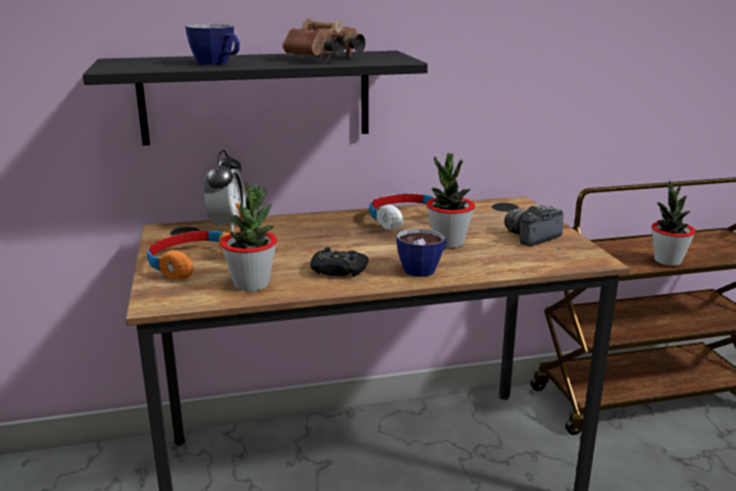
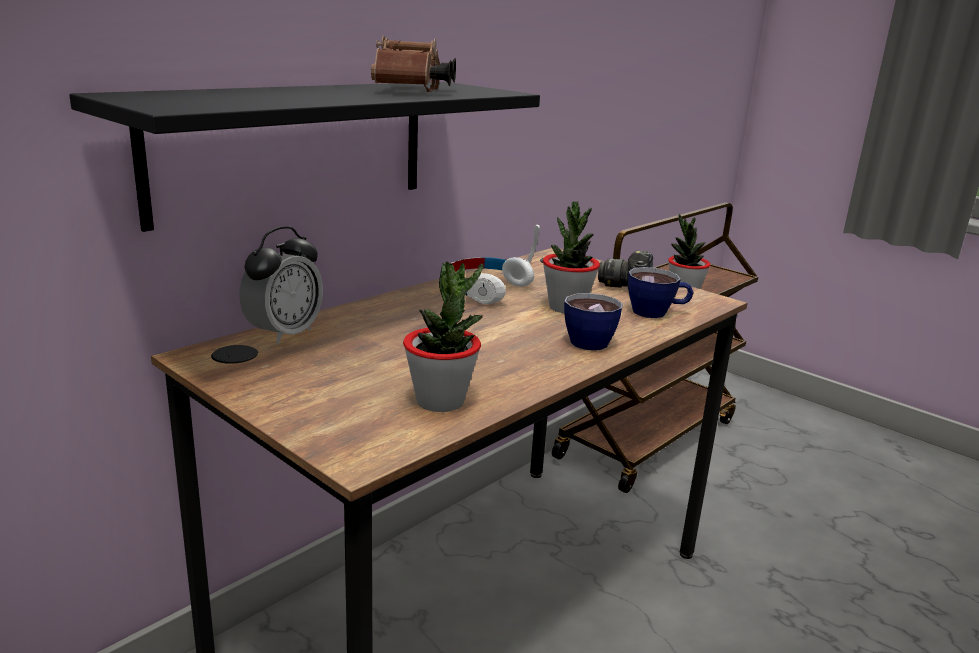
camera: 35 degrees left, 0 degrees up
(193, 263) = (320, 393): orange headphones -> none
(218, 63) = (303, 97): cup -> cup (657, 312)
(227, 225) = (284, 334): alarm clock -> alarm clock turned 60 degrees clockwise
(338, 270) = (509, 362): black game controller -> none

